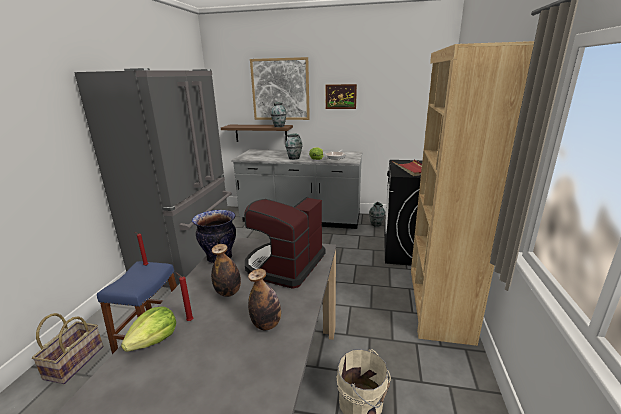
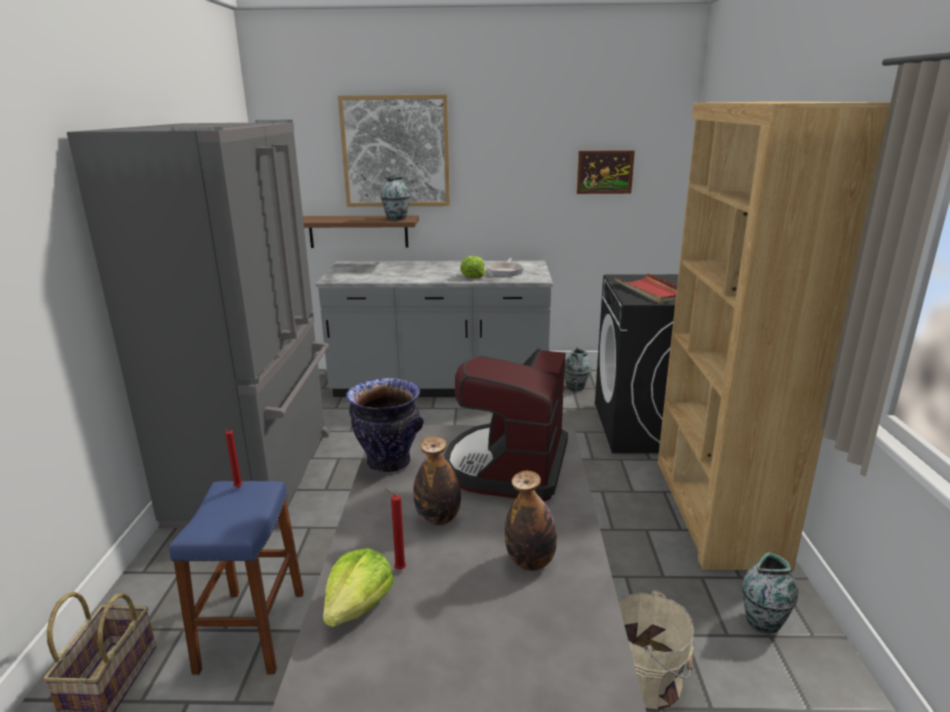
camera: 10 degrees left, 0 degrees up
(294, 158) = (432, 277): vase -> vase (763, 621)
(340, 96) = (506, 164): picture -> picture (605, 172)

